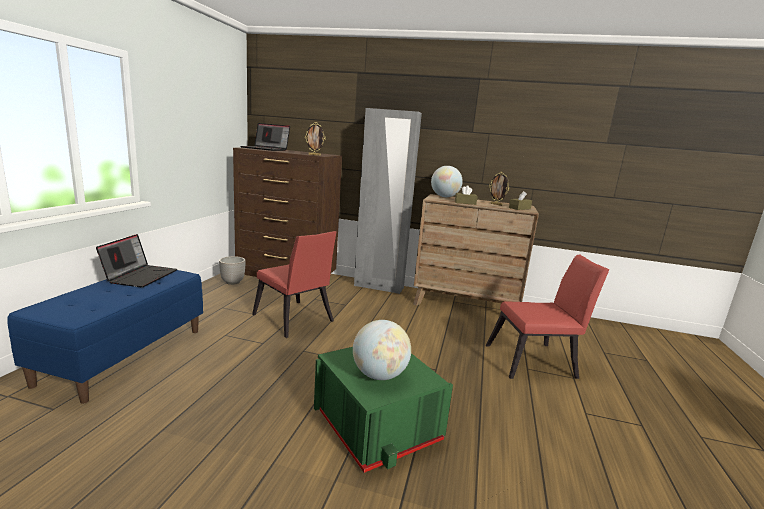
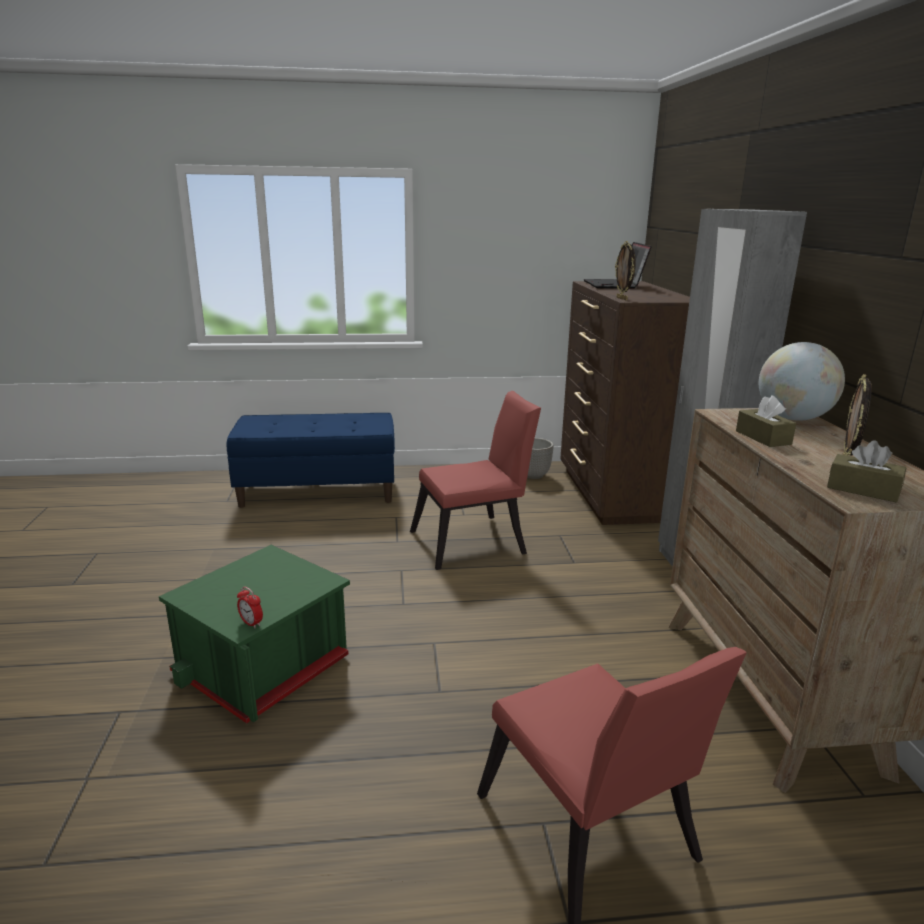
camera: 70 degrees right, 5 degrees up
(140, 276) = (356, 419): laptop -> none
(294, 320) = (475, 542): red chair -> red chair turned 135 degrees counterclockwise
(379, 375) = (238, 589): globe -> none
(428, 375) = (251, 623): none -> alarm clock

